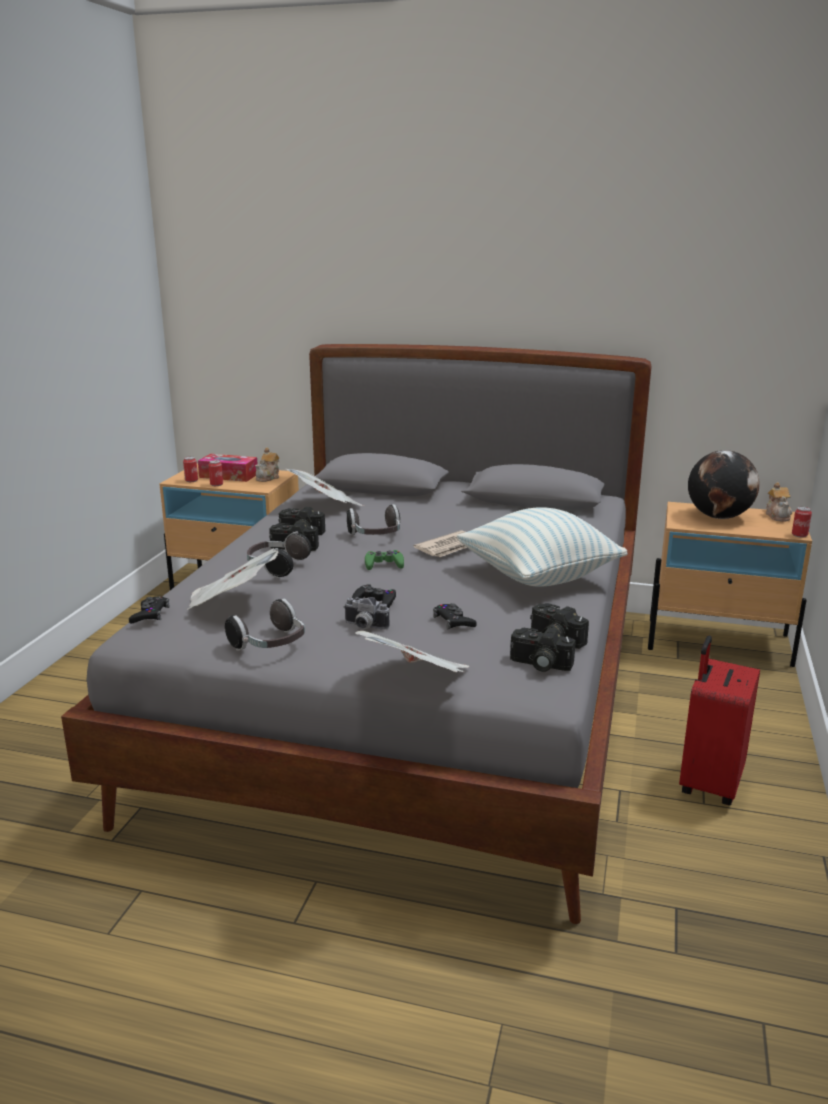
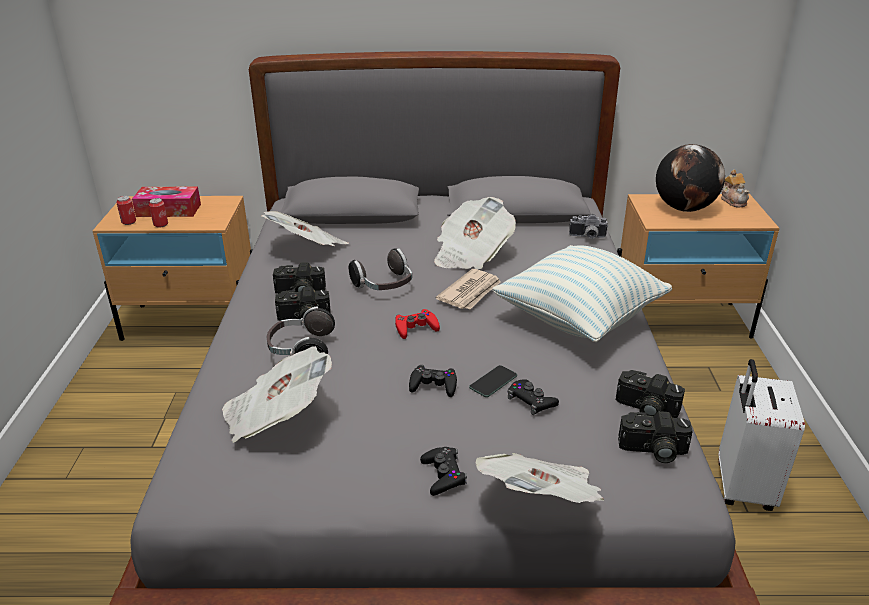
camera: 15 degrees left, 10 degrees up
(150, 615) = (186, 453): black game controller -> black game controller (443, 475)
(268, 477) = (215, 208): teapot -> none
(270, 645) = (353, 476): headphones -> none
(364, 627) = (441, 426): camera -> camera (587, 237)
(384, 564) = (416, 328): green game controller -> red game controller
(428, 606) = (493, 382): none -> phone
(470, 524) = (471, 254): none -> newspaper
(708, 783) = (741, 487): red suitcase -> white suitcase
(799, 535) = (765, 222): can -> none

